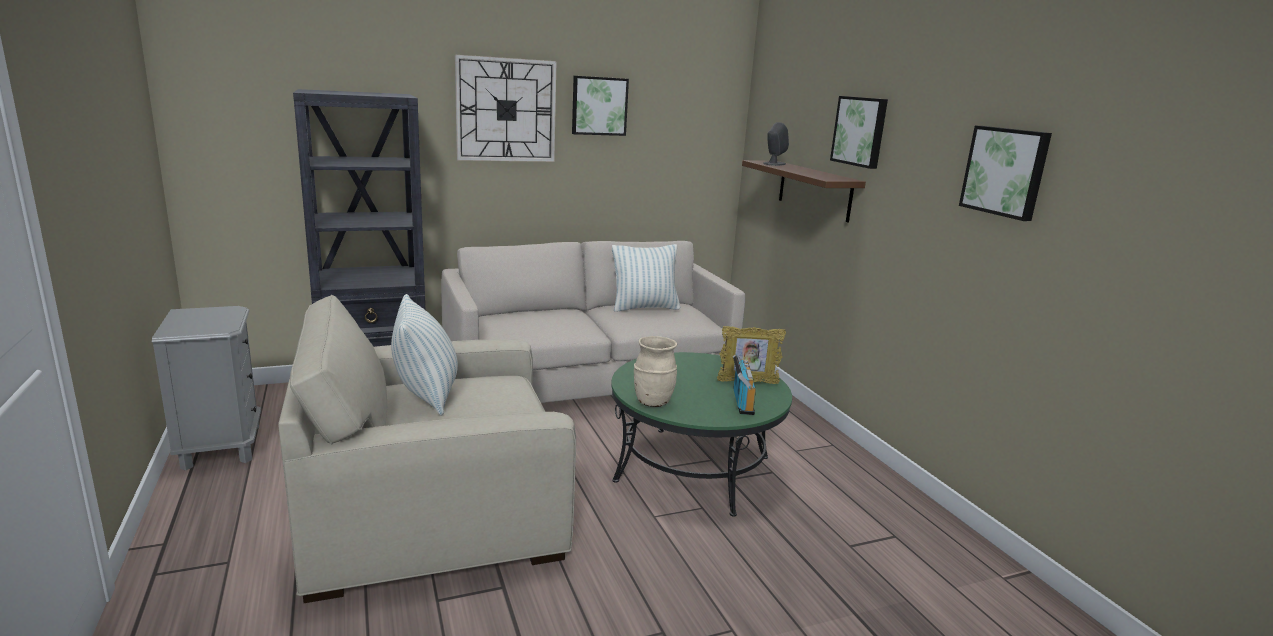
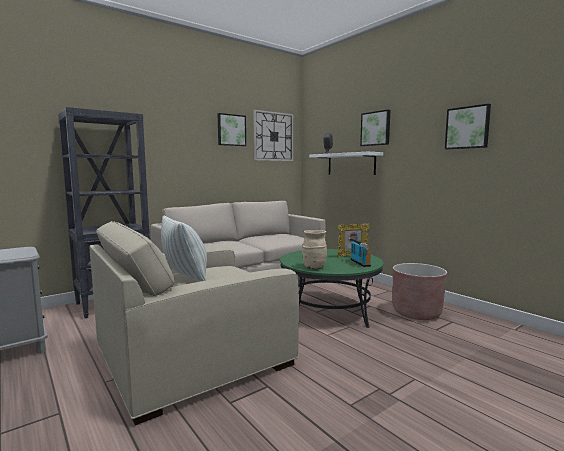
camera: 15 degrees left, 10 degrees down
(506, 110) = (182, 131): wall clock -> wall clock (273, 136)
(644, 308) = (269, 236): pillow -> none
(814, 190) = (351, 164): brown shelf -> white shelf
(844, 504) = (416, 313): none -> brown planter

